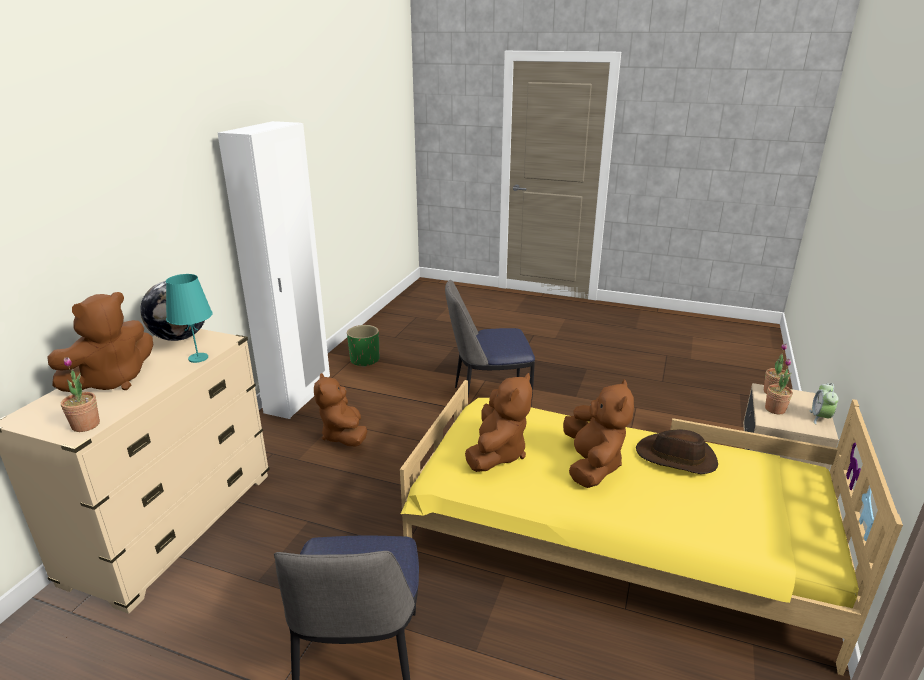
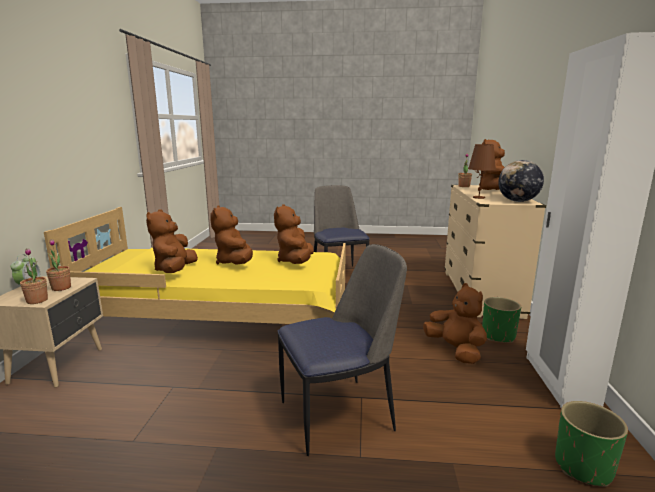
camera: 165 degrees right, 10 degrees down
(198, 358) = (478, 197): turquoise table lamp -> brown table lamp
(276, 445) = (498, 336): none -> green planter
(676, 457) = (175, 270): brown hat -> brown plush toy

